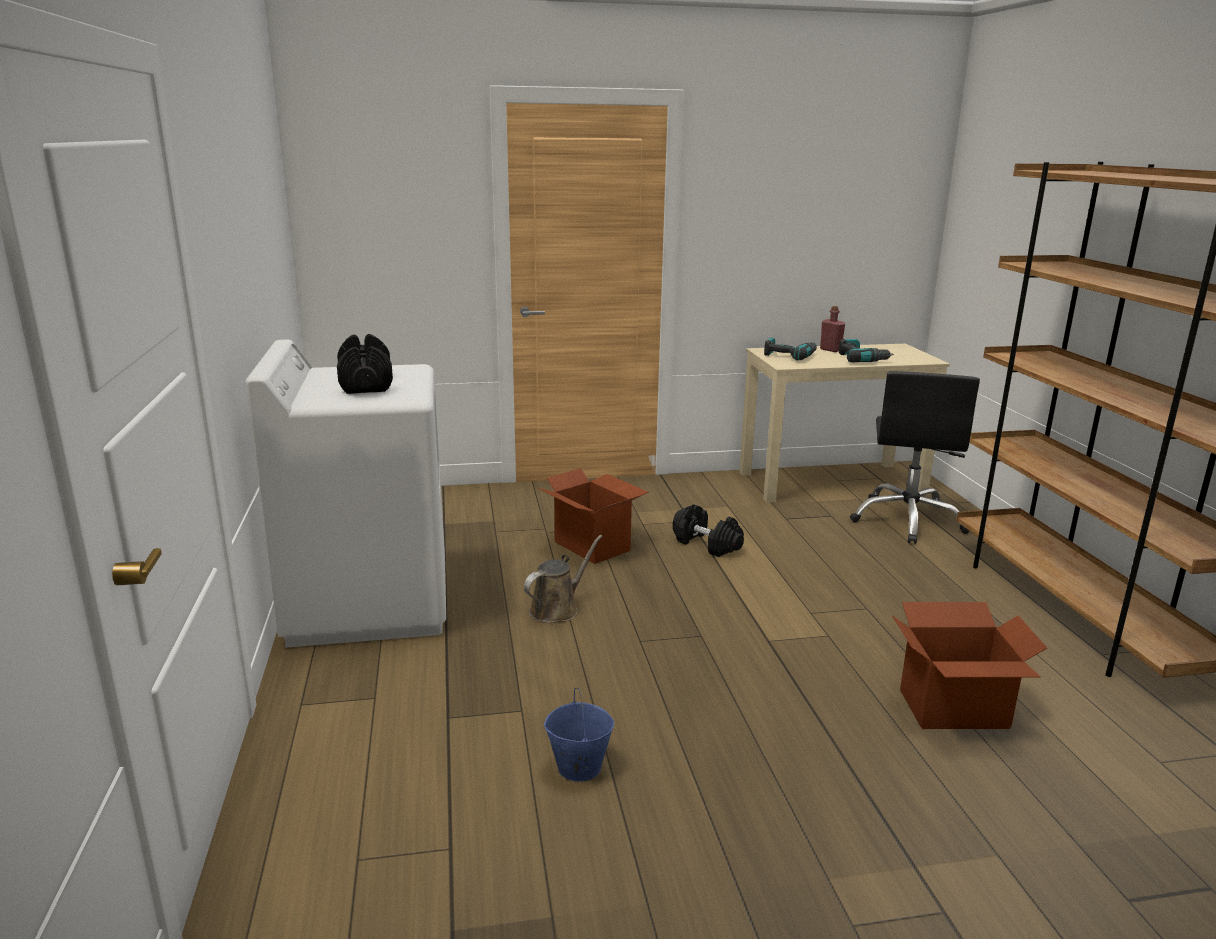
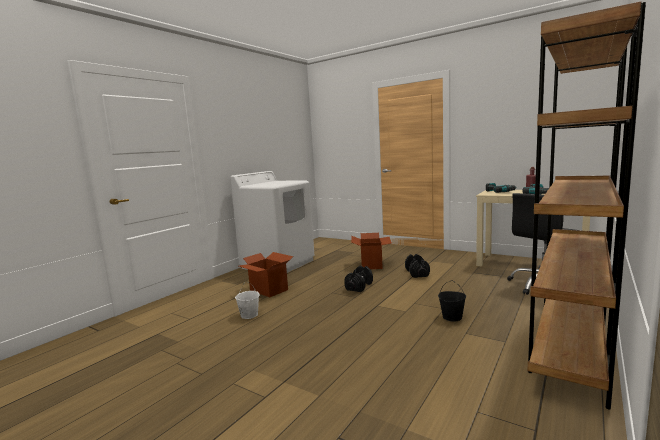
camera: 45 degrees right, 10 degrees down
(366, 384) = (274, 183): black dumbbell -> black dumbbell (359, 286)
(557, 609) = (324, 278): brown watering can -> none
(578, 767) = (249, 315): blue bucket -> white bucket
(902, 621) = (452, 317): none -> black bucket
(954, 710) = (407, 350): cardboard box -> cardboard box (268, 290)

